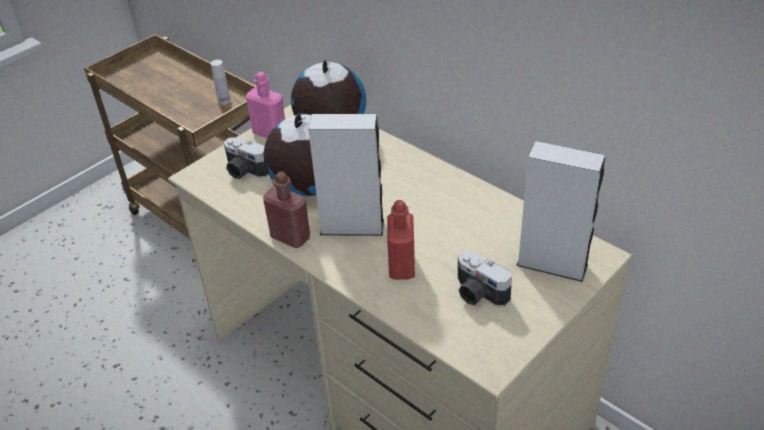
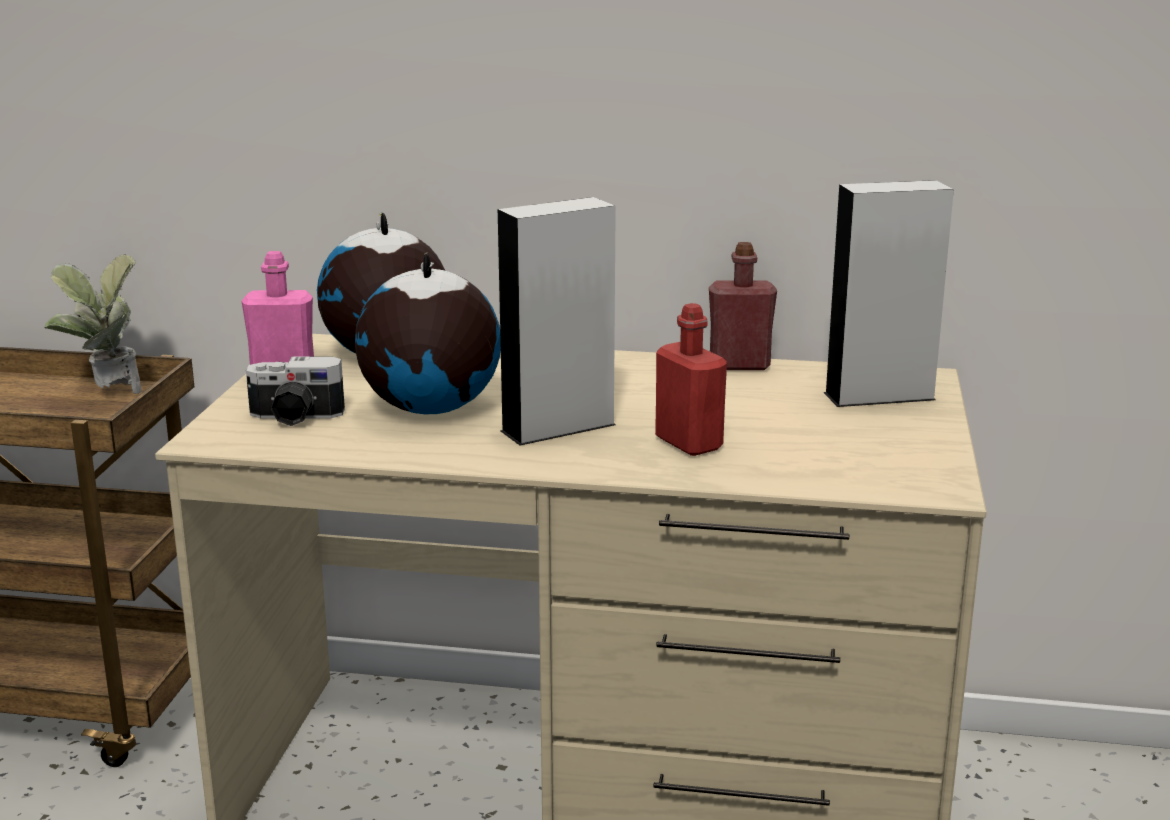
camera: 35 degrees left, 20 degrees down
(224, 101) = (107, 394): white bottle -> potted plant
(290, 237) = (475, 458): red bottle -> red bottle (739, 365)
(478, 294) = (827, 439): camera -> none

